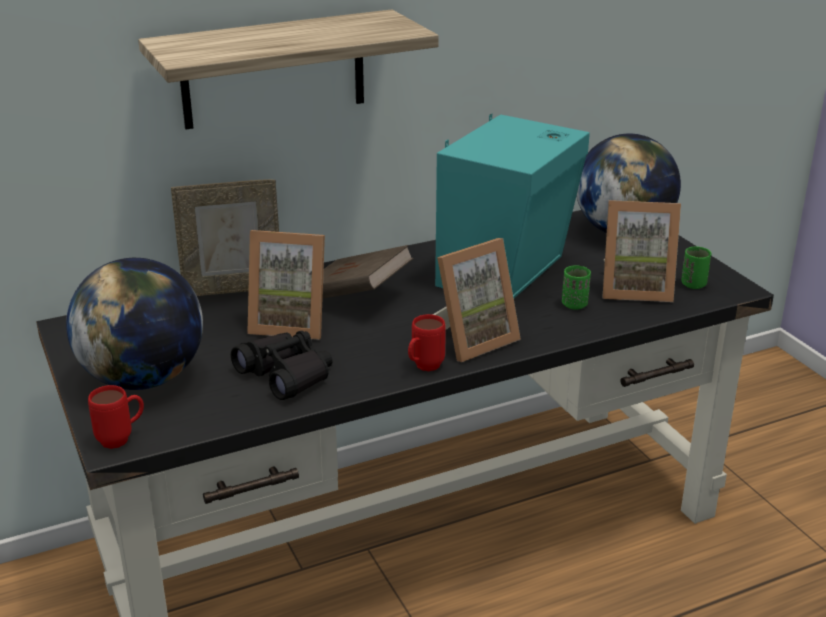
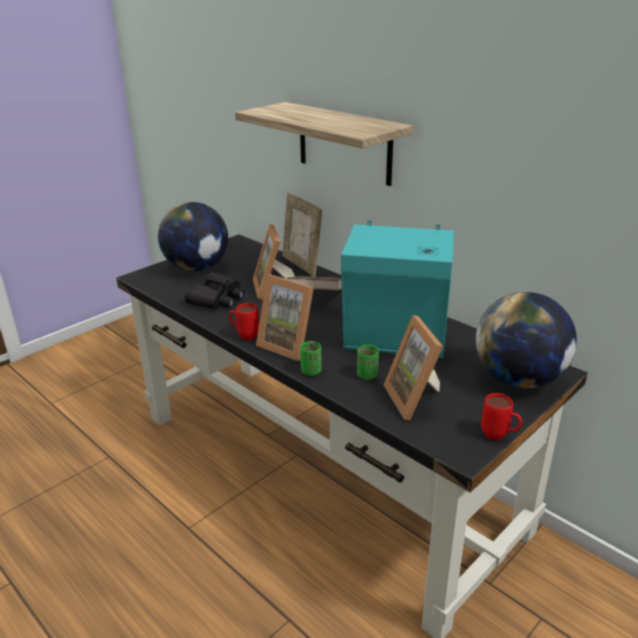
camera: 70 degrees right, 0 degrees up
(122, 439) = (143, 277): red mug -> red mug (499, 437)
(693, 284) = (450, 428): green cup -> green cup (311, 371)

